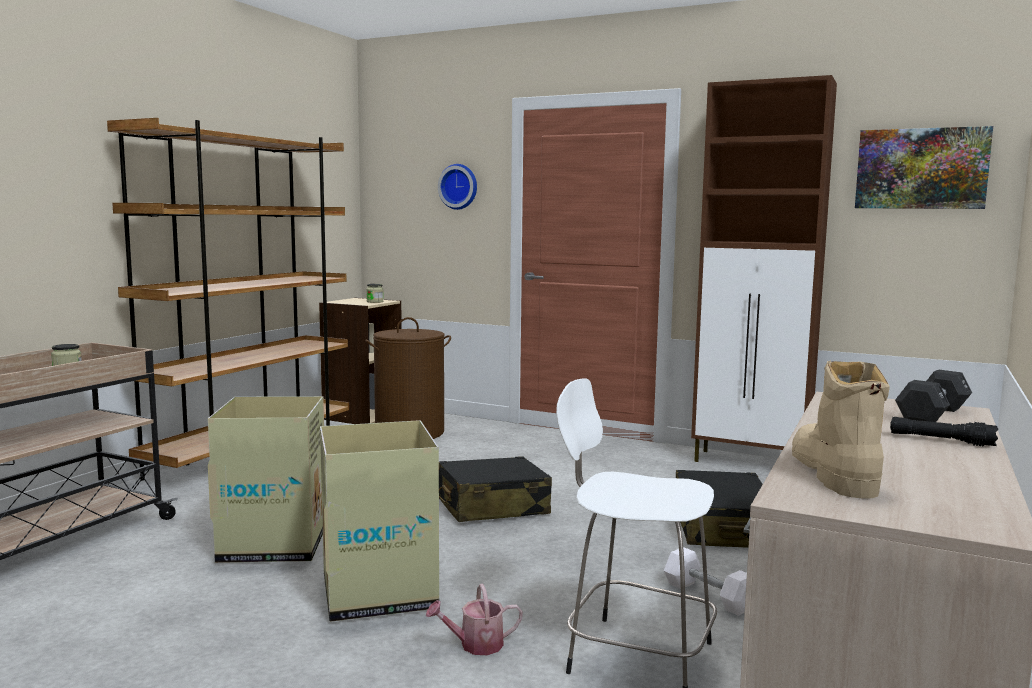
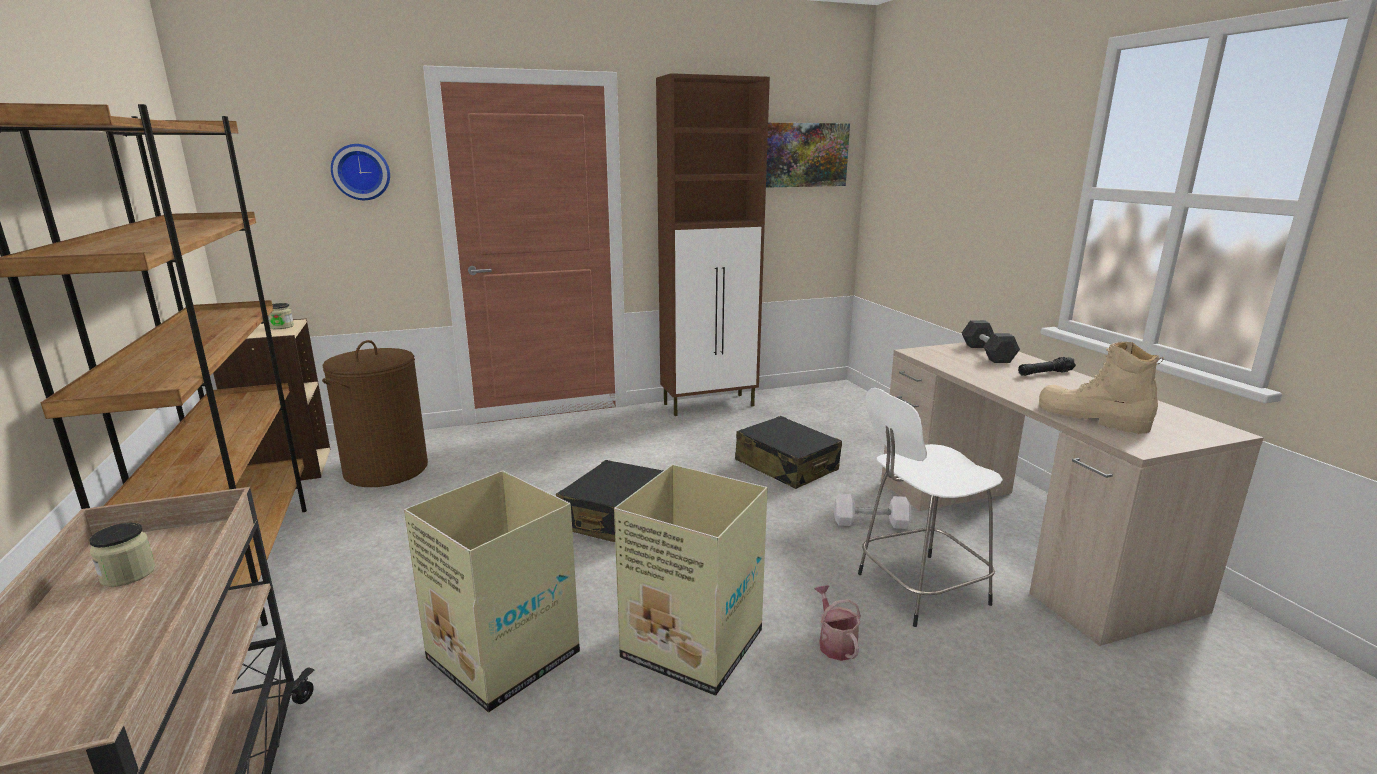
camera: 45 degrees left, 10 degrees up
(475, 645) = (835, 643): watering can -> watering can turned 135 degrees clockwise

